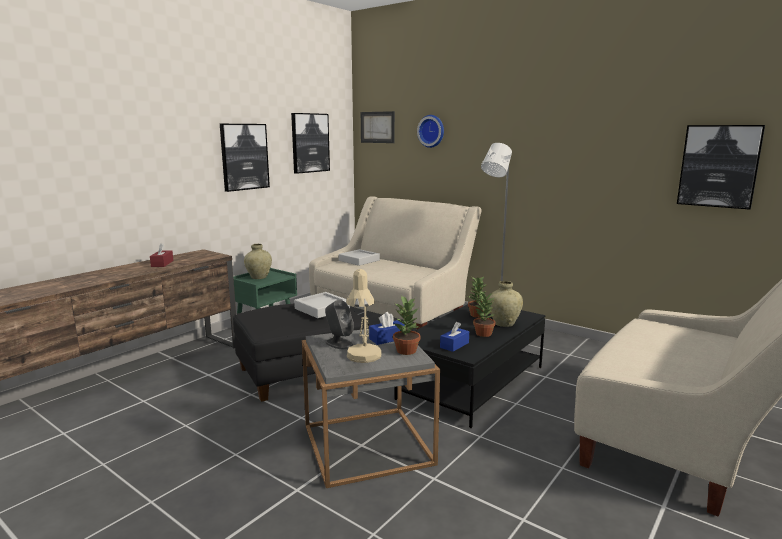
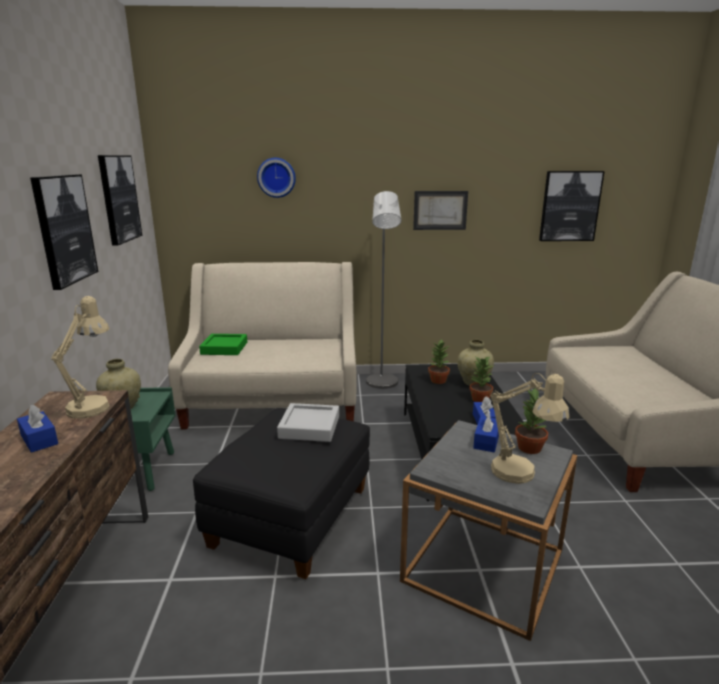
camera: 40 degrees left, 5 degrees up
(162, 263) = (39, 439): red tissue box -> blue tissue box
(206, 257) = (93, 405): none -> beige table lamp
(339, 343) = (461, 467): grey speaker -> none
(359, 260) = (224, 348): grey tray -> green tray
(377, 127) = (191, 173): picture -> picture (440, 210)

